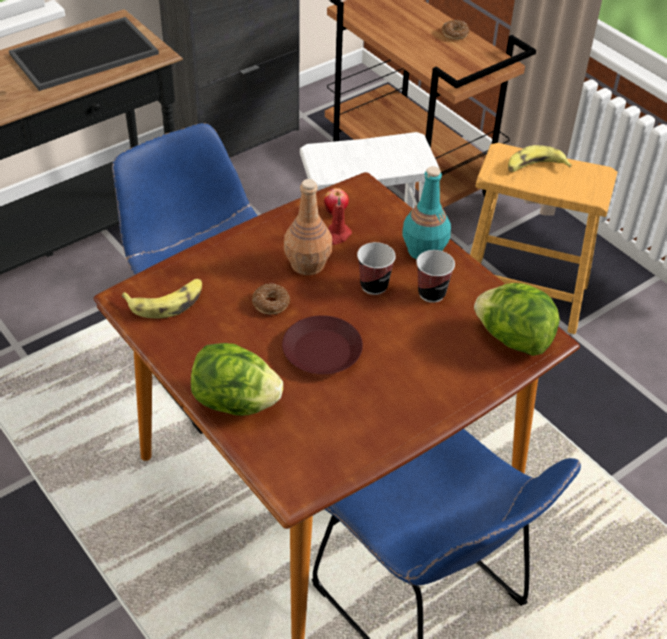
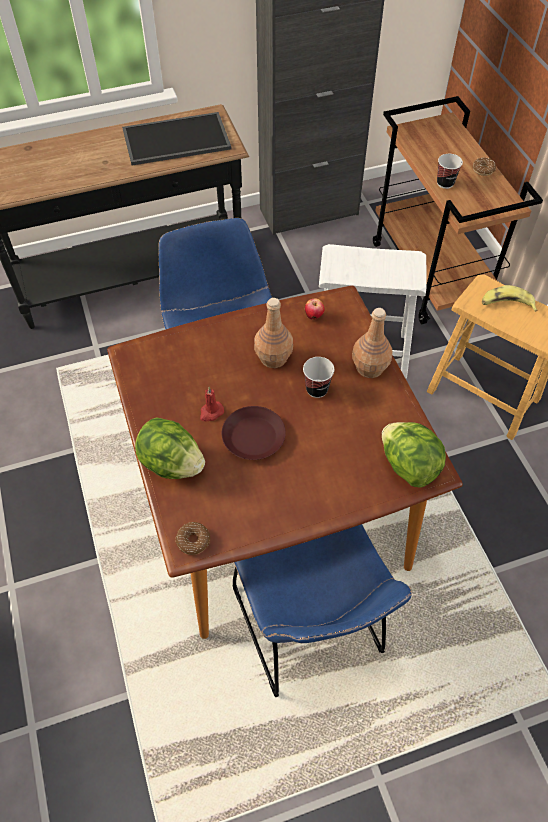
camera: 20 degrees right, 10 degrees up
(167, 302) = (156, 365): banana -> none
(270, 304) = (231, 385): donut -> donut (193, 541)
(337, 235) = (306, 338): red candle -> red candle (211, 412)
(424, 251) = (369, 368): turquoise bottle -> brown bottle
(431, 293) = (359, 407): cup -> cup (445, 183)

